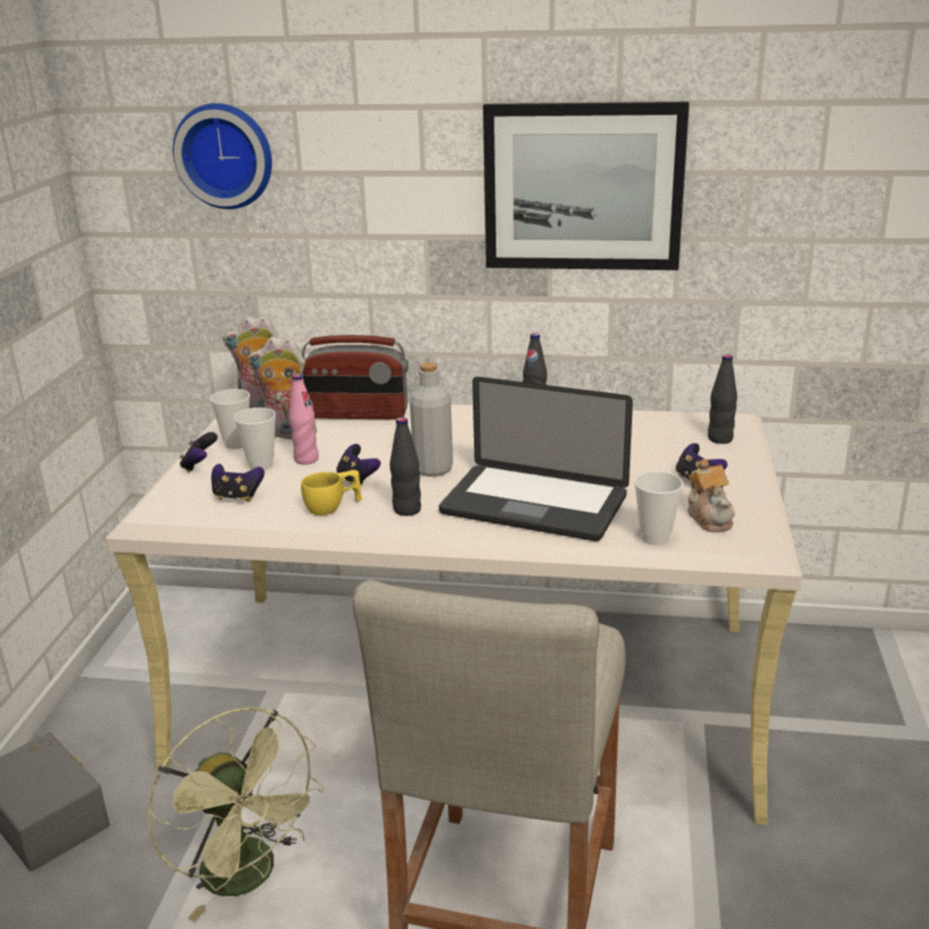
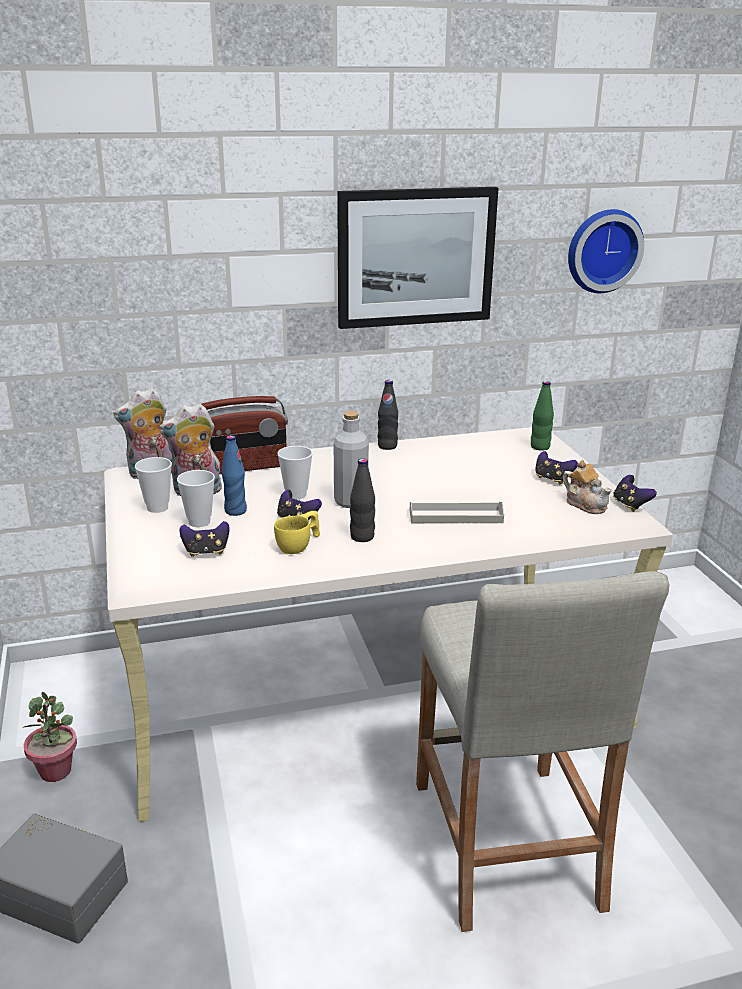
camera: 25 degrees left, 0 degrees up
(120, 699) = (56, 771): none -> potted plant
(199, 466) = (142, 532): game controller -> game controller (630, 505)
(225, 155) = (99, 242): wall clock -> wall clock (602, 250)
(249, 877) = (287, 882): green fan -> none
(306, 459) = (235, 511): pink bottle -> blue bottle
(534, 505) = (455, 516): laptop -> grey tray
(655, 538) = (563, 525): cup -> cup (296, 495)
(720, 439) = (540, 447): black bottle -> green bottle

